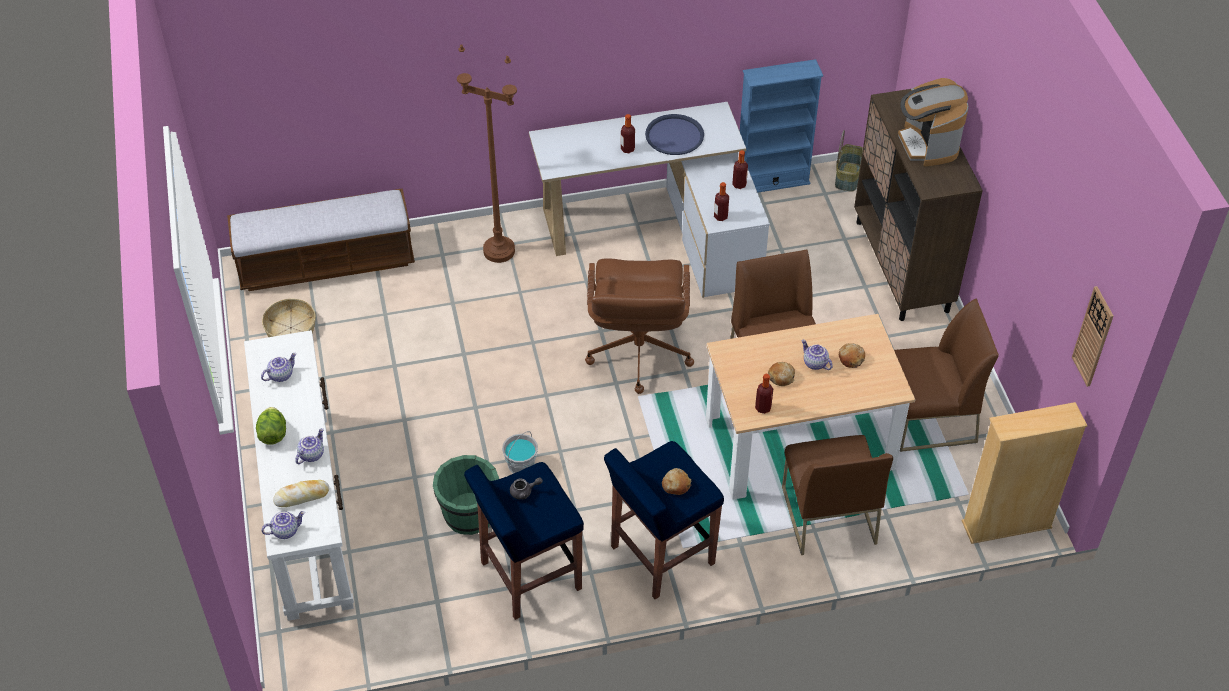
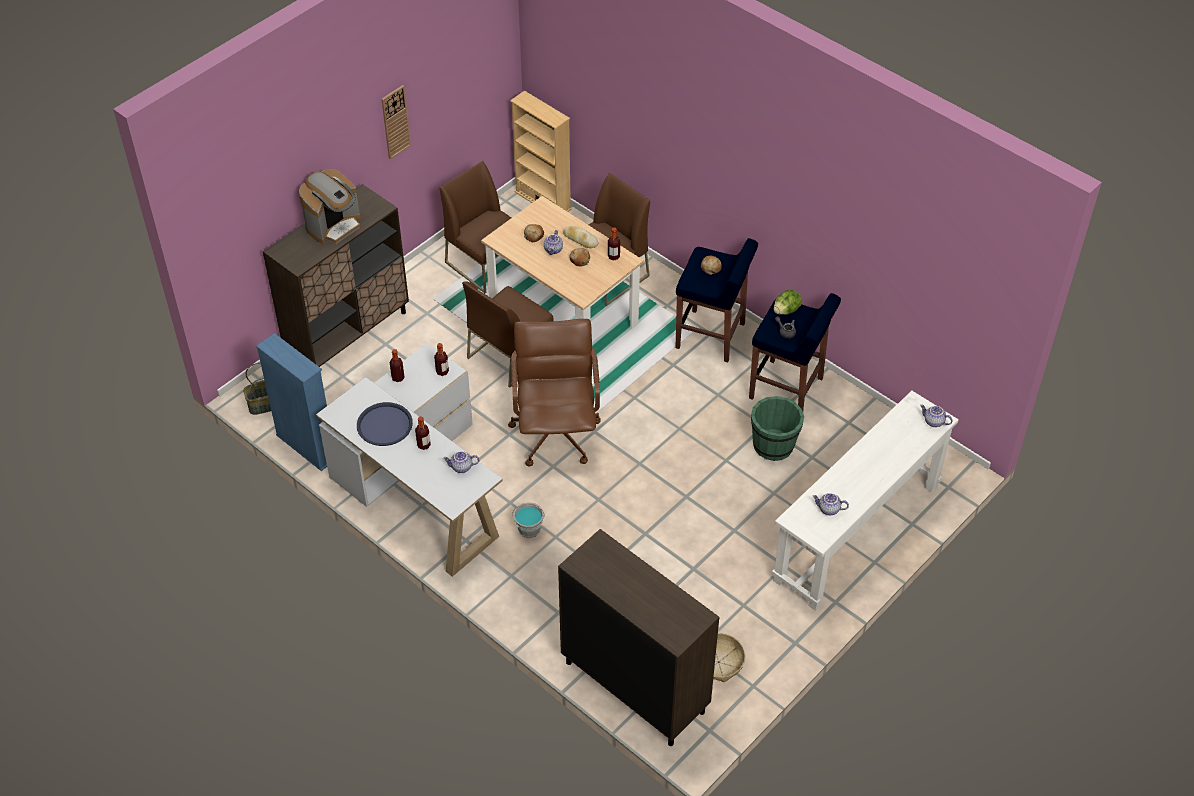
camera: 125 degrees left, 0 degrees up
(273, 434) = (877, 479): lettuce -> lettuce (786, 310)
(302, 496) = (903, 431): bread -> bread (580, 239)
(311, 454) = (870, 447): teapot -> teapot (461, 467)
(326, 263) = (634, 686): bench -> brown cabinet
(499, 251) = (523, 576): brown floor lamp -> none
(521, 465) = (710, 441): grey bucket -> grey bucket (529, 529)
(638, 353) = (556, 434): brown office chair -> brown office chair turned 60 degrees counterclockwise
(1093, 336) = (492, 62): wall clock -> wall clock (395, 122)

